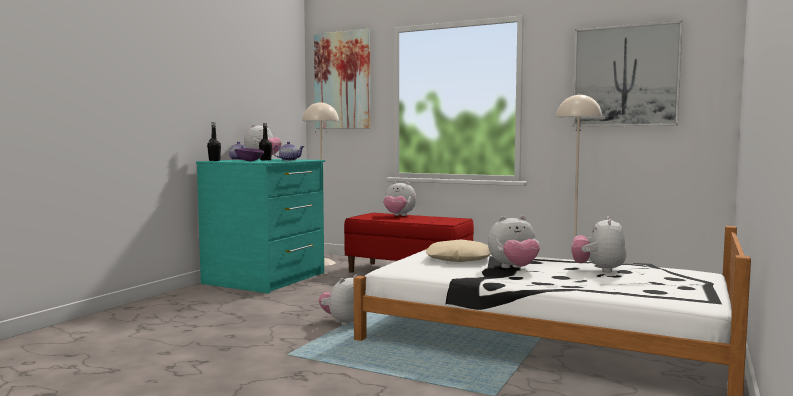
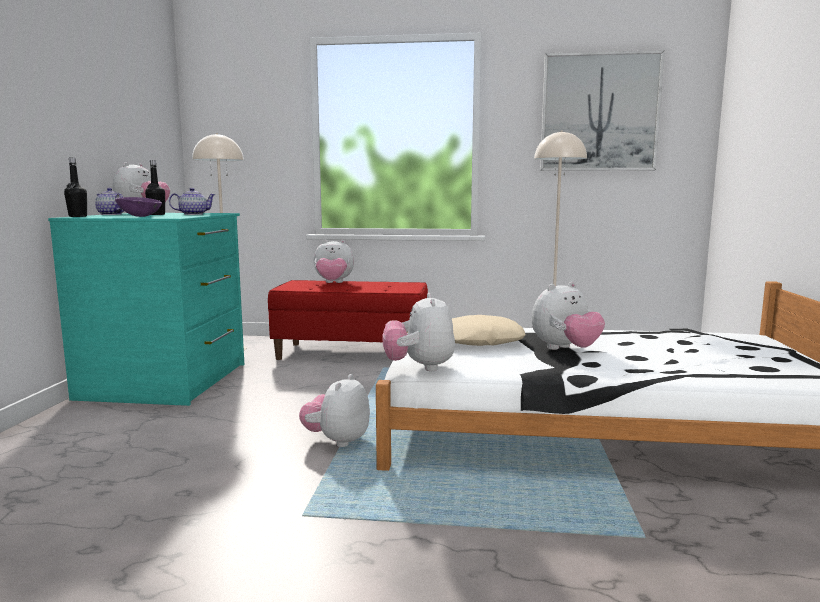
camera: 20 degrees left, 5 degrees up
(342, 80) = (237, 106): picture -> none
(598, 270) = (657, 343): plush toy -> plush toy (419, 367)

